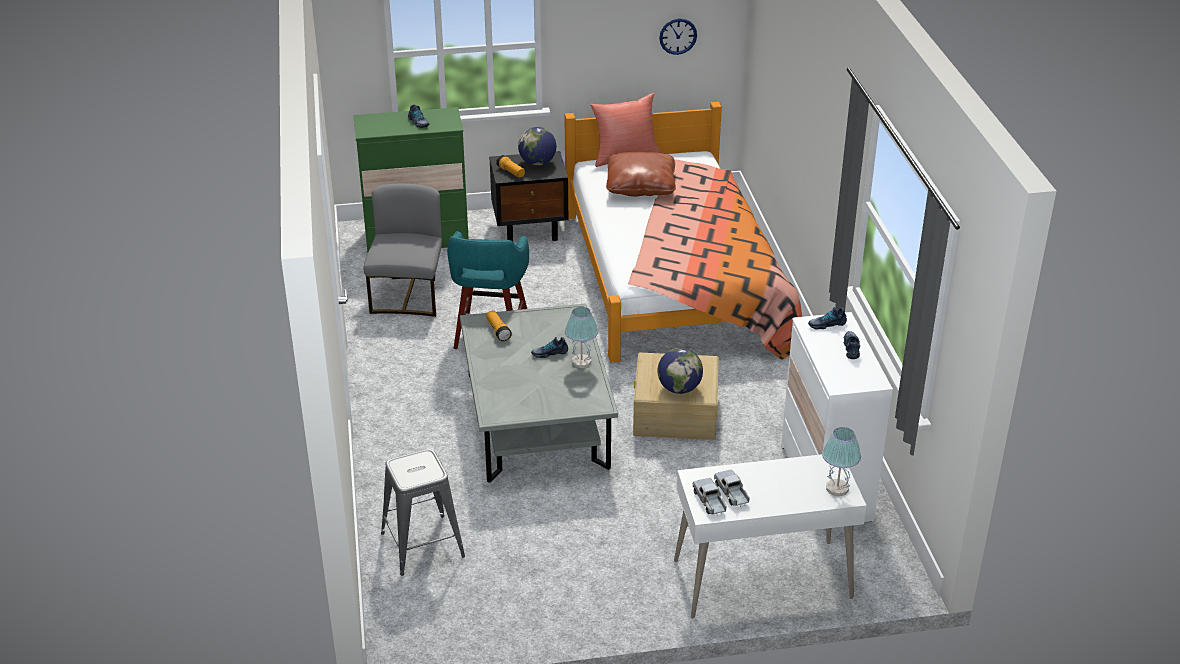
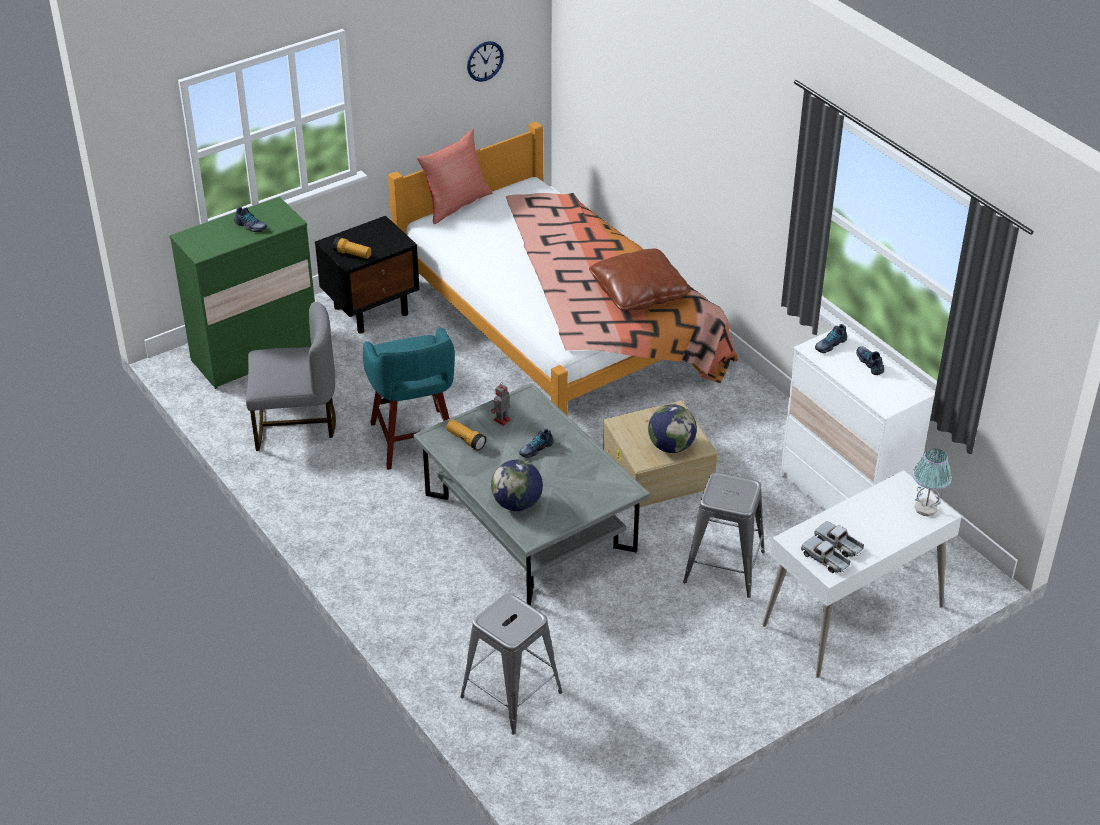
camera: 25 degrees left, 5 degrees up
(408, 296) = (295, 423): grey chair -> grey chair turned 105 degrees clockwise
(537, 163) = (373, 236): globe -> globe (517, 504)
(538, 324) = (501, 420): none -> toy robot
(581, 362) = (574, 449): table lamp -> none
(640, 186) = (497, 235): brown pillow -> brown pillow (639, 293)
(675, 504) = (723, 567): none -> grey stool

